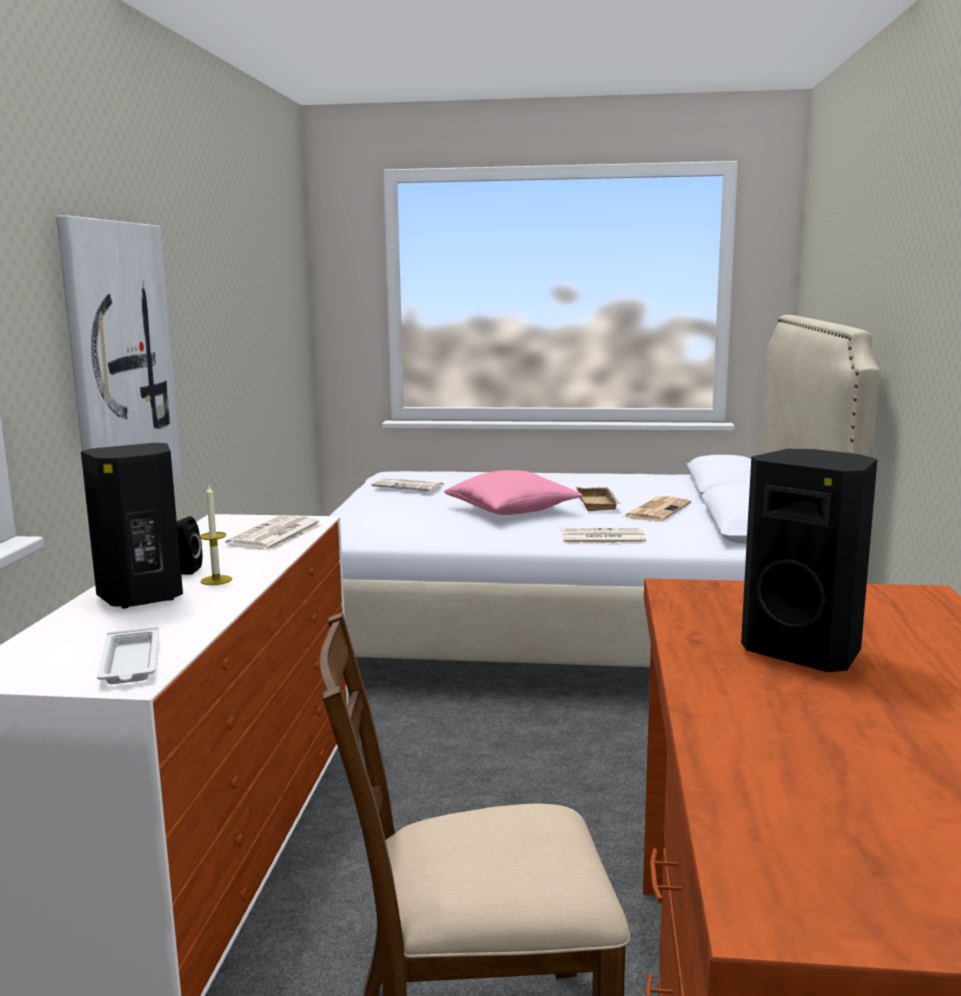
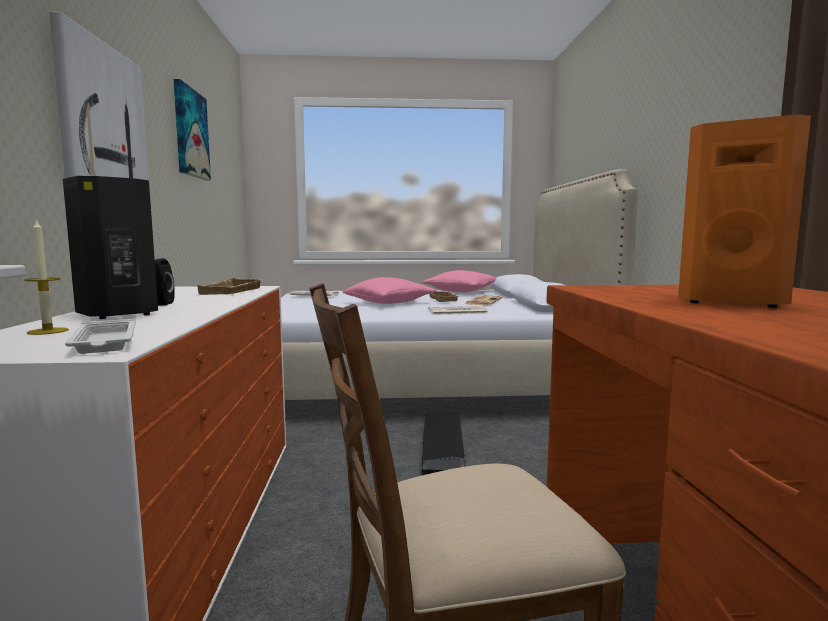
camera: 10 degrees left, 5 degrees down
(216, 580) = (187, 307): candle -> candle (48, 331)
(227, 273) = (190, 133): none -> picture
(276, 535) = (233, 291): newspaper -> beige tray
(558, 745) = (443, 449): none -> black storage box
(637, 481) = (461, 292): none -> pink pillow
(804, 652) = (732, 302): black speaker -> orange speaker

